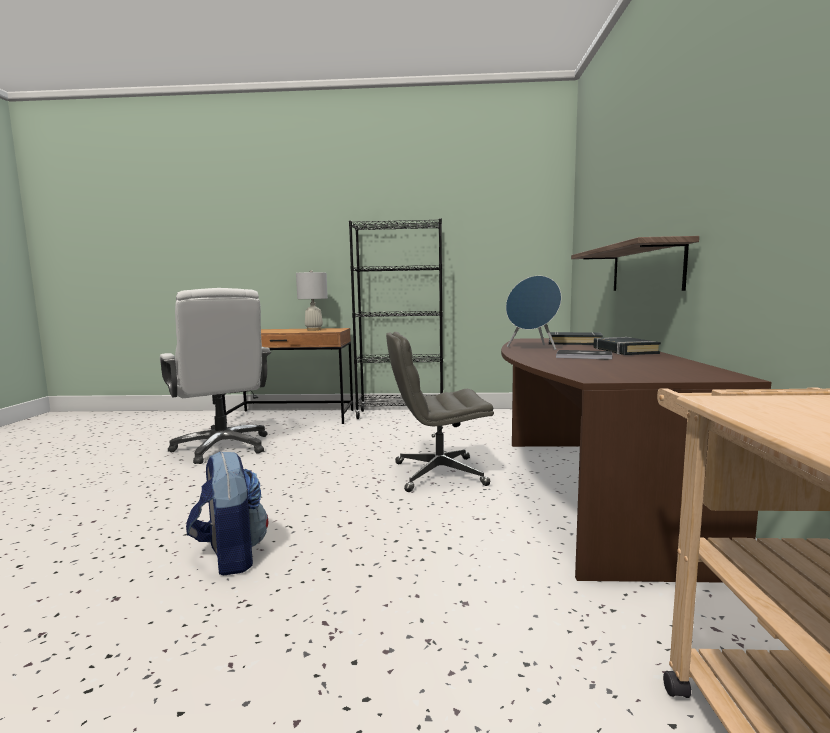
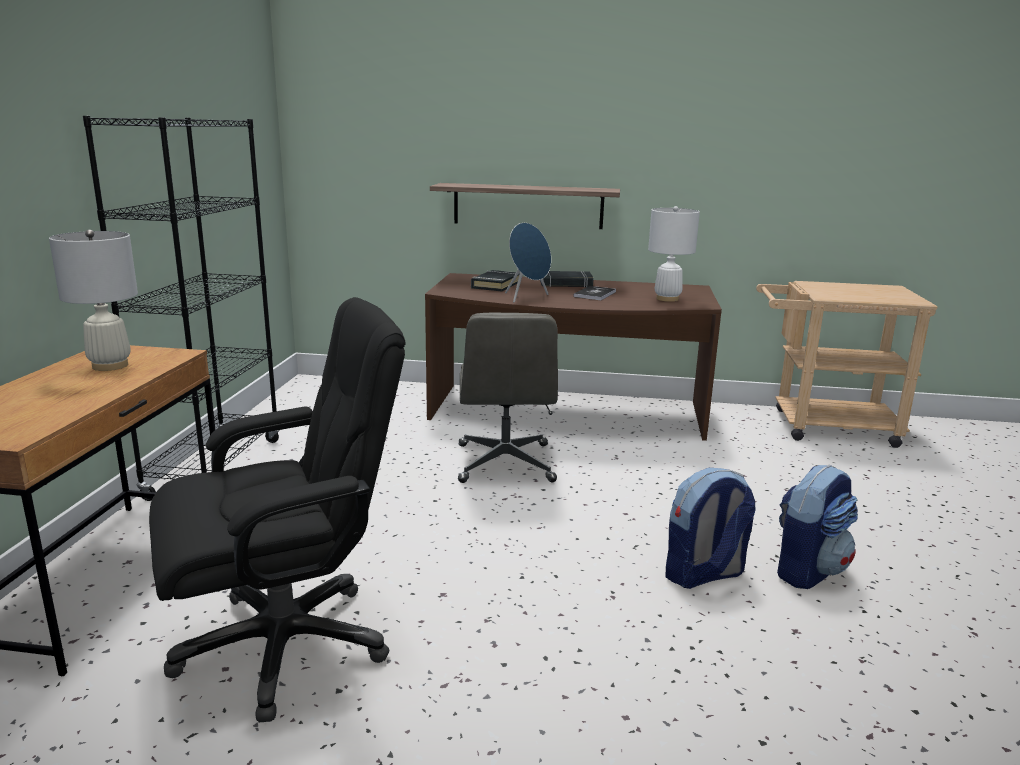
camera: 85 degrees left, 10 degrees up
(209, 624) = (807, 570): none -> backpack
(223, 447) = (286, 644): white office chair -> black office chair
(607, 369) = (667, 299): none -> white table lamp

